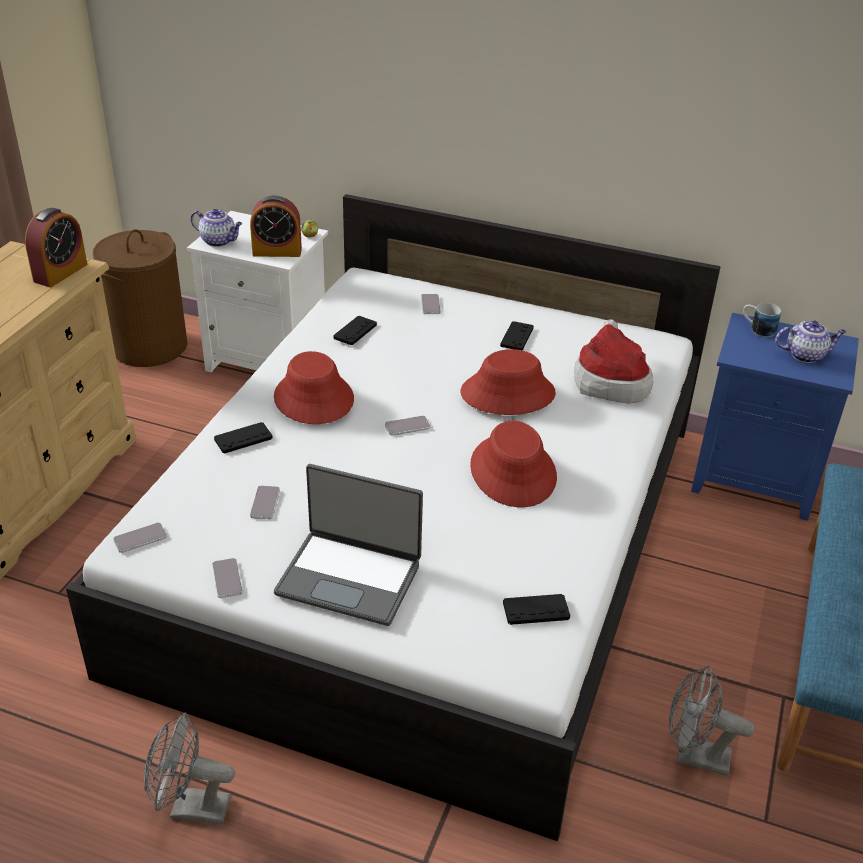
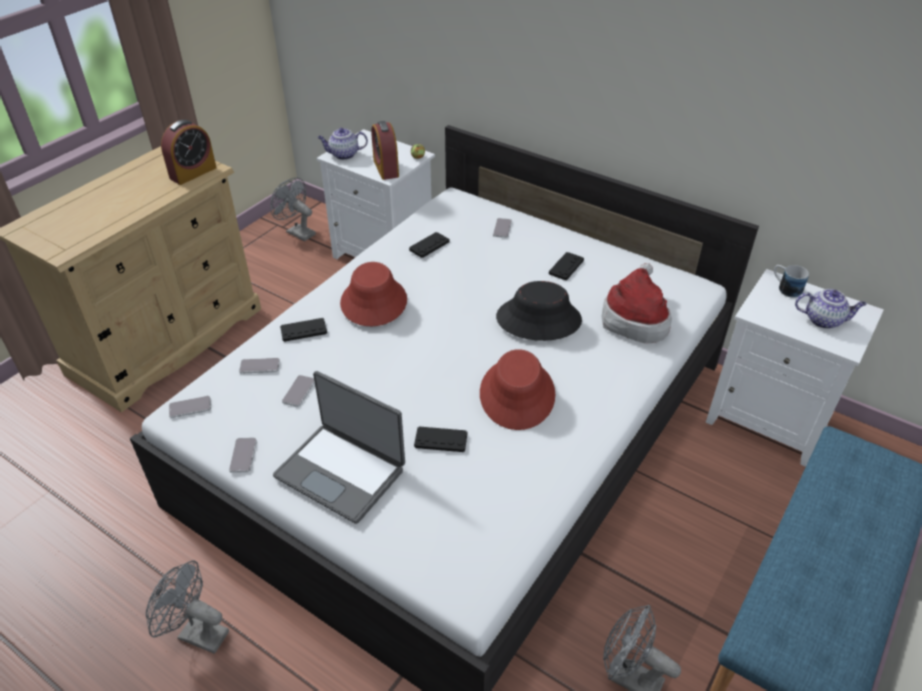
camera: 15 degrees right, 5 degrees up
(149, 347) = (297, 232): brown laundry basket -> grey fan
(219, 241) = (343, 155): teapot -> teapot turned 135 degrees clockwise
(277, 251) = (386, 168): alarm clock -> alarm clock turned 60 degrees clockwise
(407, 426) = (441, 338): phone -> phone (259, 366)
(507, 393) = (538, 319): red hat -> black hat
(536, 610) = (489, 532): black game controller -> black game controller (441, 440)
(756, 479) = (770, 419): blue nightstand -> white nightstand

